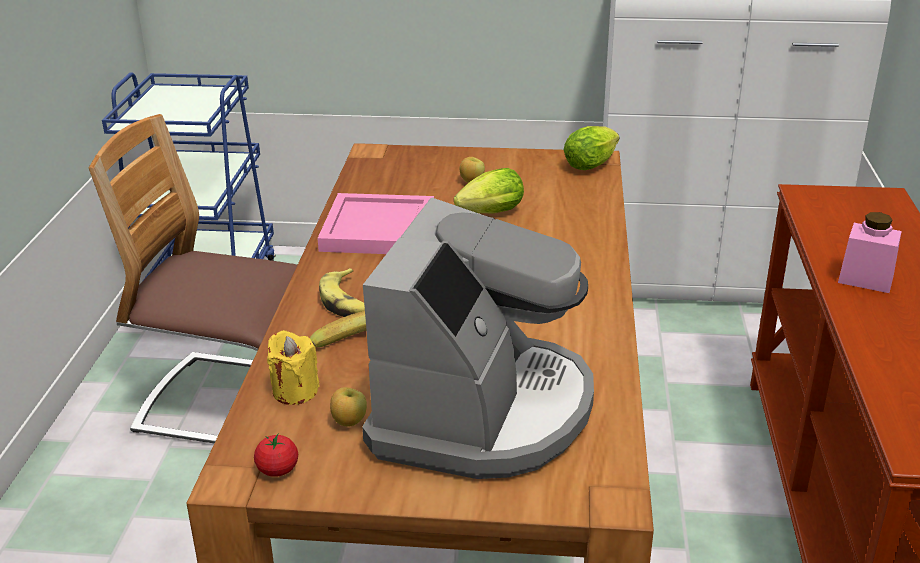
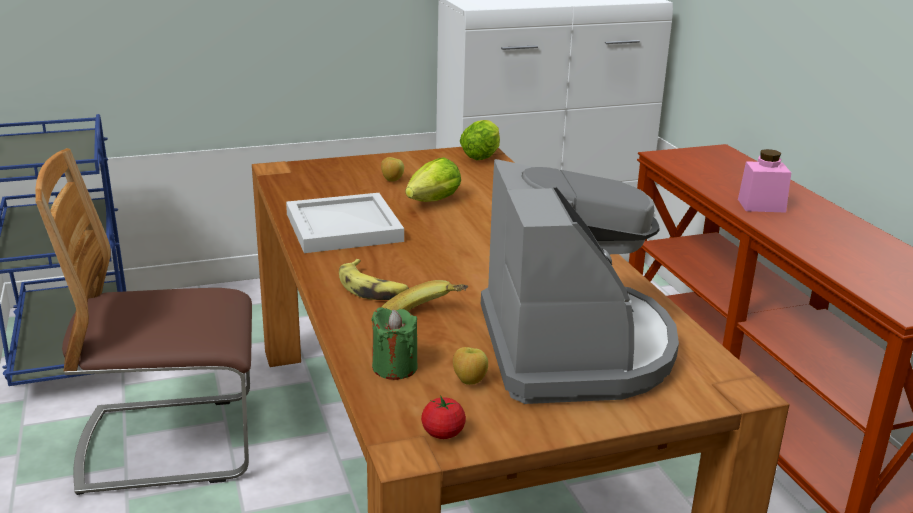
camera: 25 degrees left, 5 degrees down
(295, 391) = (394, 367): yellow candle -> green candle
(377, 228) = (341, 227): pink tray -> white tray

